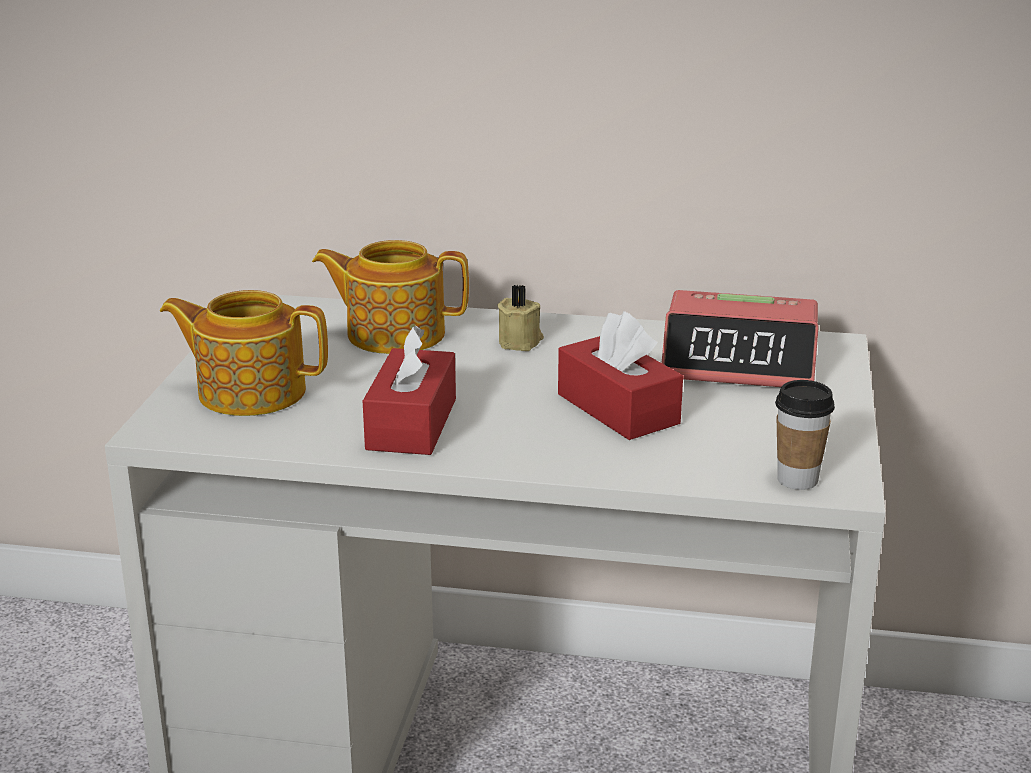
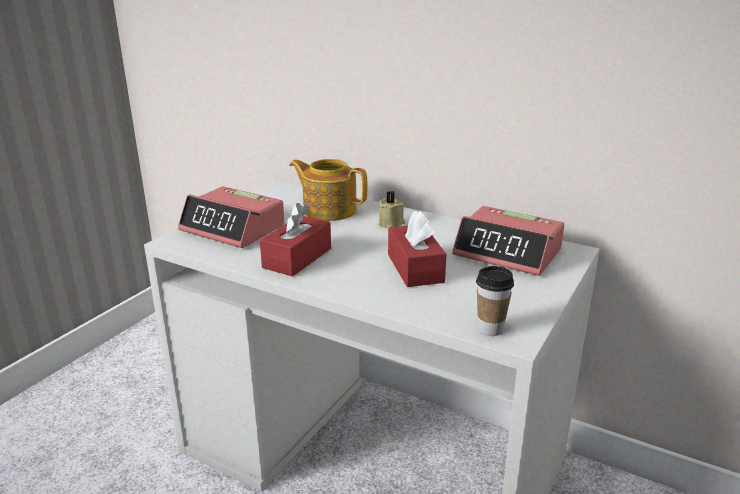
camera: 20 degrees right, 0 degrees up
(250, 391) = (233, 228): teapot -> alarm clock

